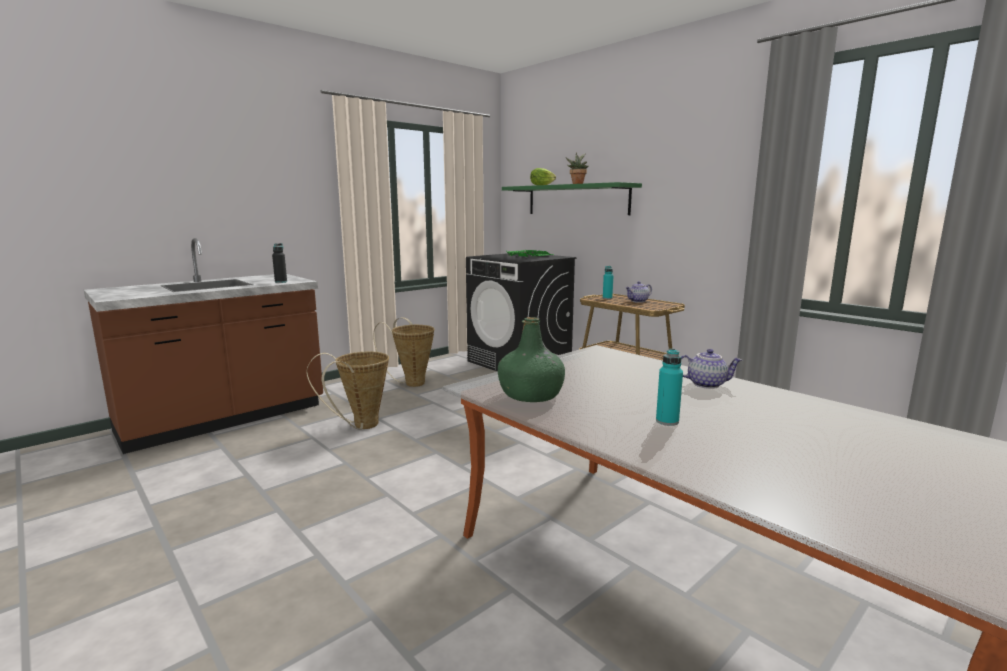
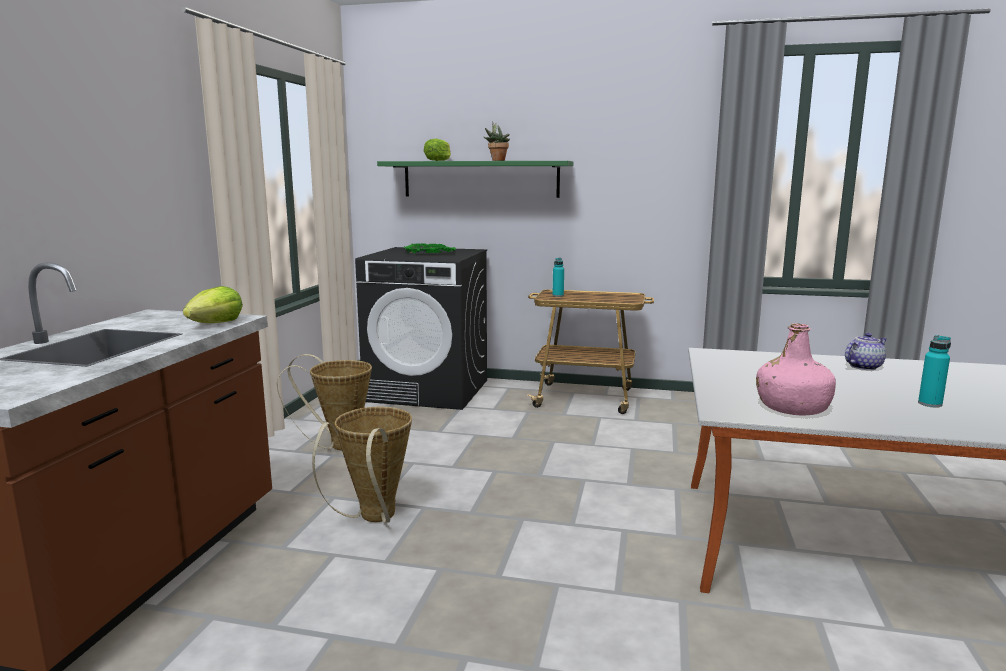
camera: 35 degrees left, 0 degrees up
(281, 282) = (216, 324): black bottle -> lettuce
(531, 395) = (792, 408): green bottle -> pink bottle
(638, 301) = (595, 295): teapot -> none

